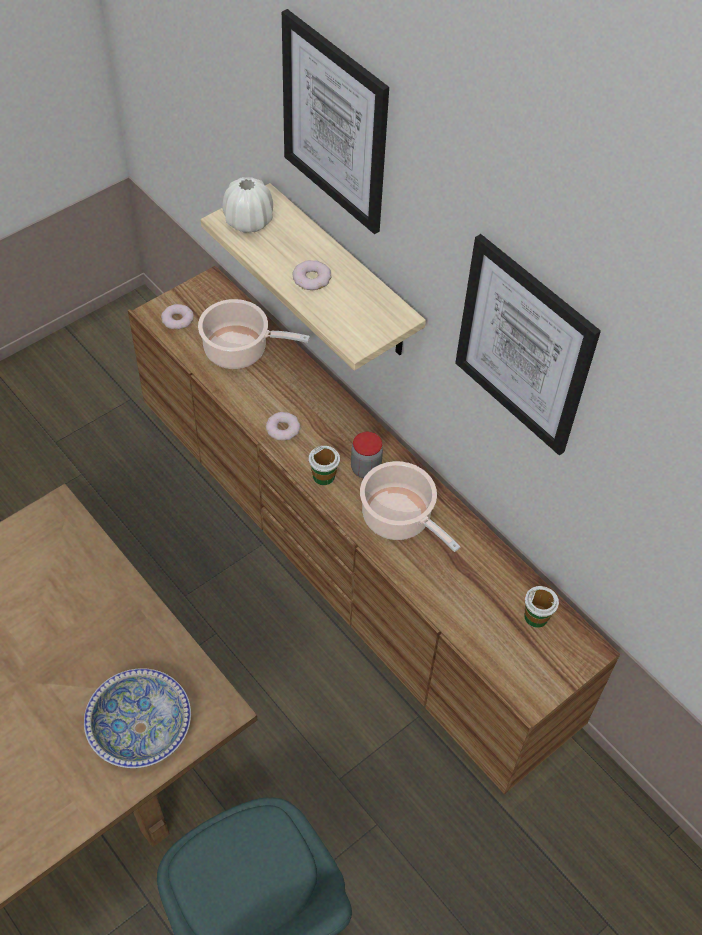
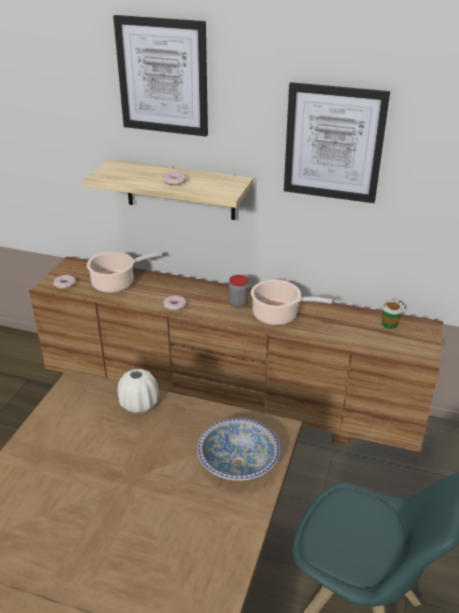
camera: 30 degrees left, 20 degrees down
(249, 221) = (114, 173): white vase -> white vase (139, 403)
(323, 476) = (218, 315): cup -> none

